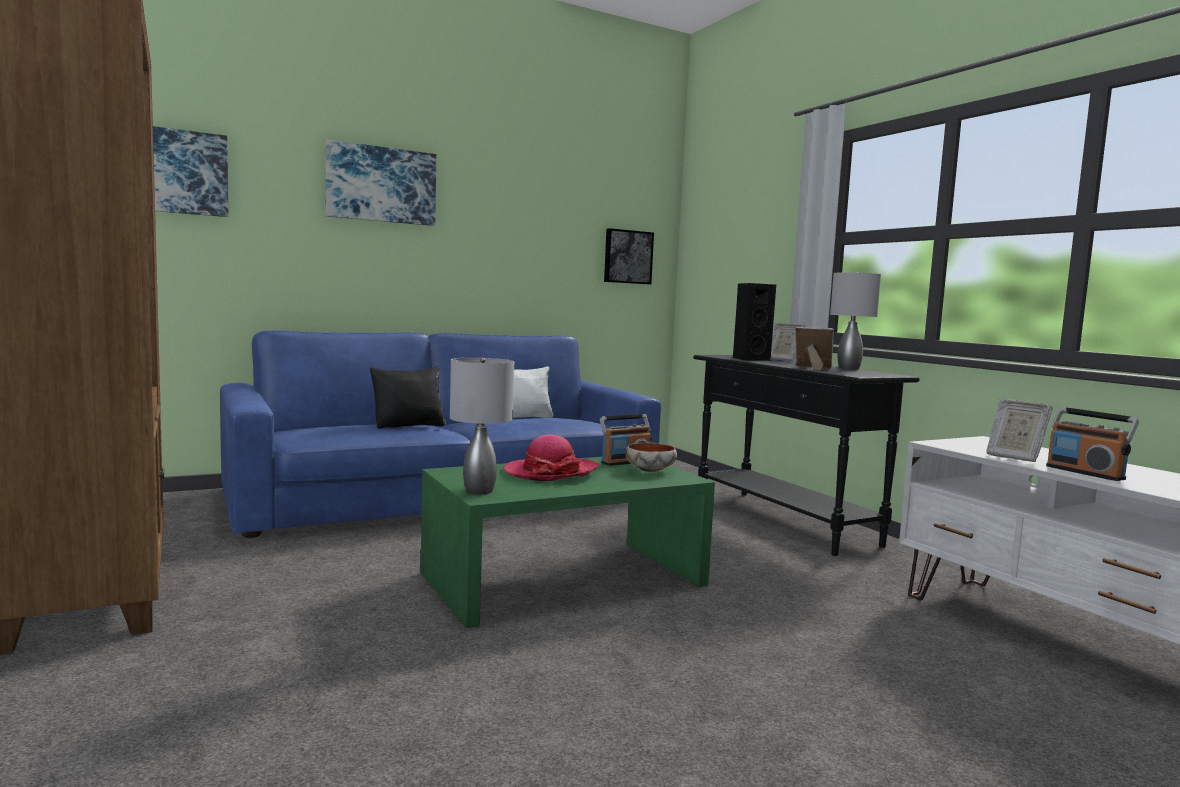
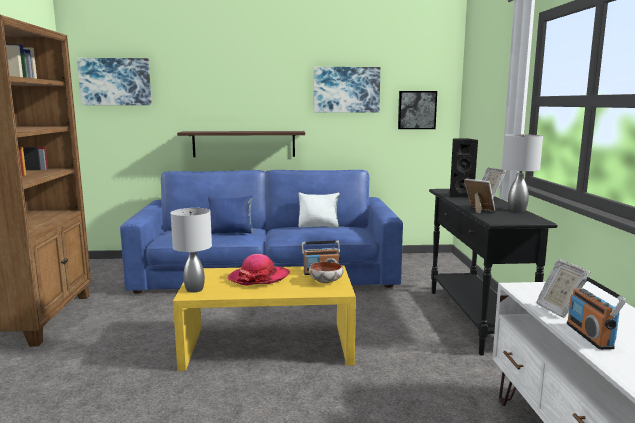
camera: 25 degrees right, 5 degrees up
(381, 185) = (238, 76): picture -> picture (346, 89)
(385, 292) = (244, 144): none -> shelf
(409, 426) = (231, 232): black pillow -> blue pillow
(563, 578) = (268, 345): green coffee table -> yellow coffee table

